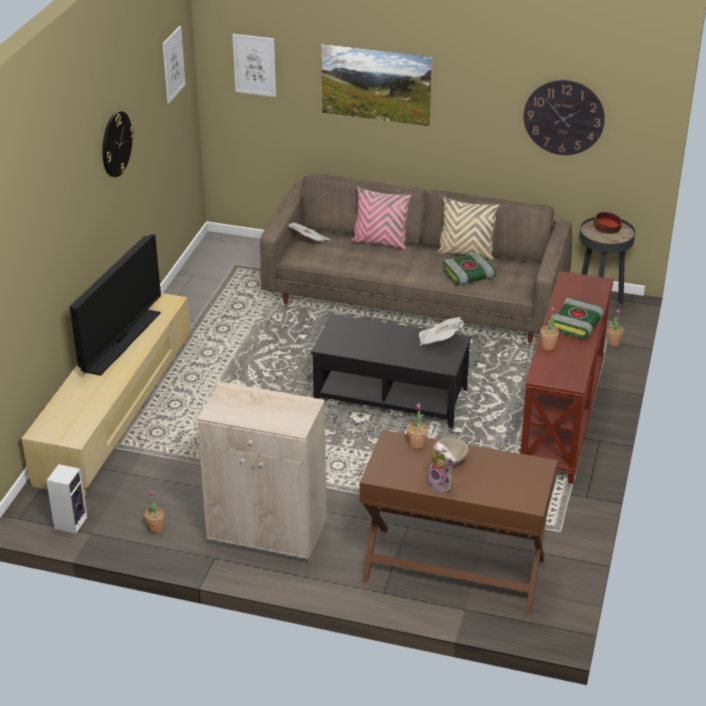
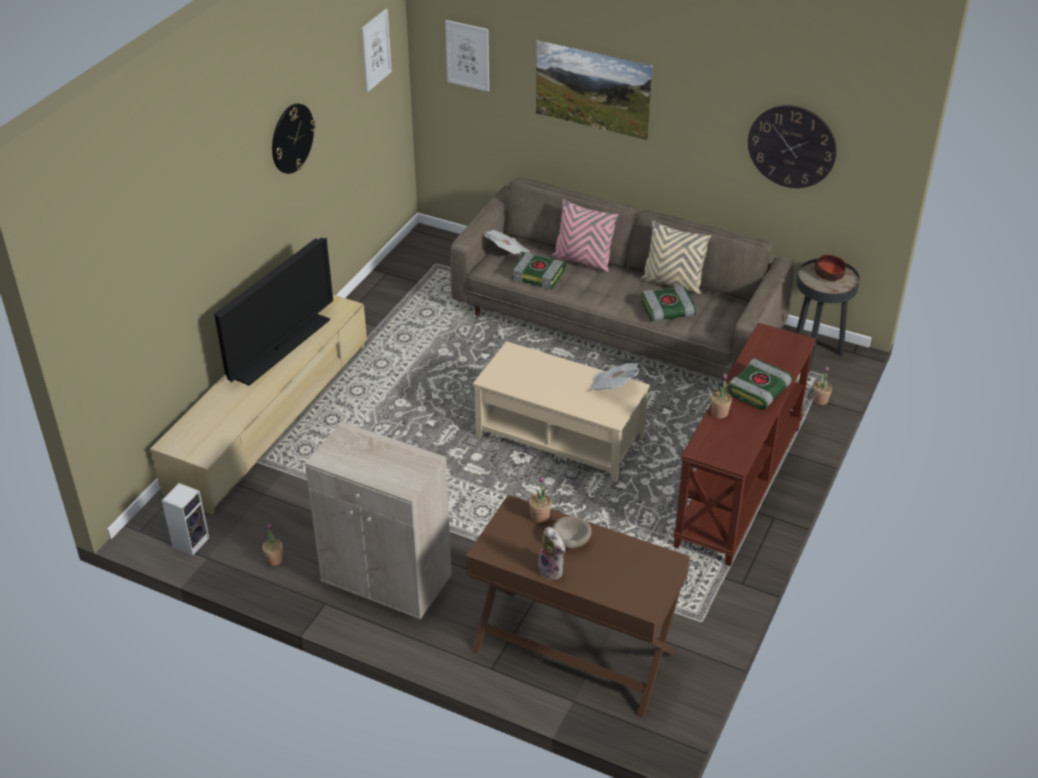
camera: 10 degrees right, 5 degrees up
(344, 257) = (539, 275): none -> book
(391, 395) = (560, 436): black coffee table -> beige coffee table

